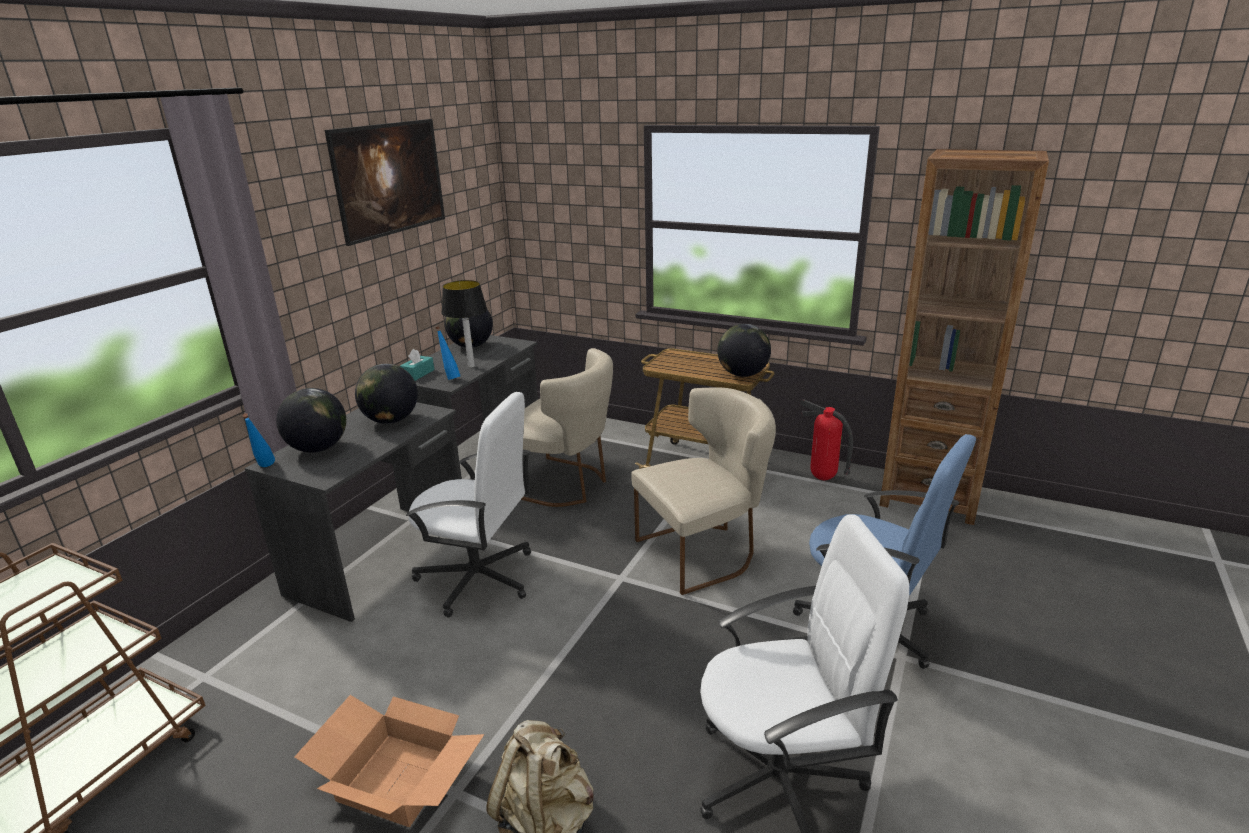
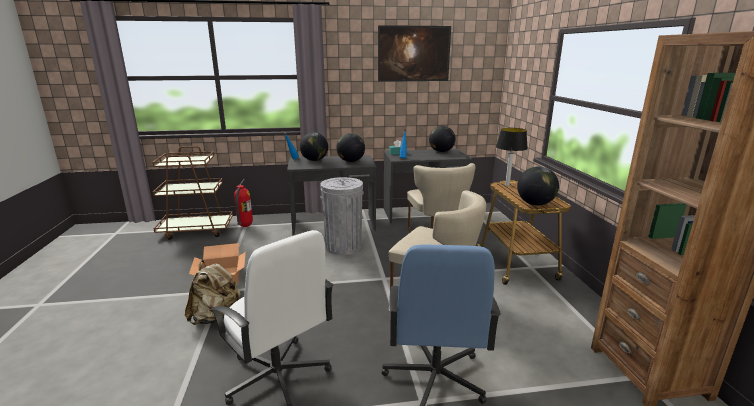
camera: 55 degrees right, 5 degrees down
(471, 366) = (420, 157): table lamp -> table lamp (507, 185)
(478, 578) = (343, 246): white office chair -> grey trash can
(822, 478) = (582, 312): fire extinguisher -> fire extinguisher (245, 226)

